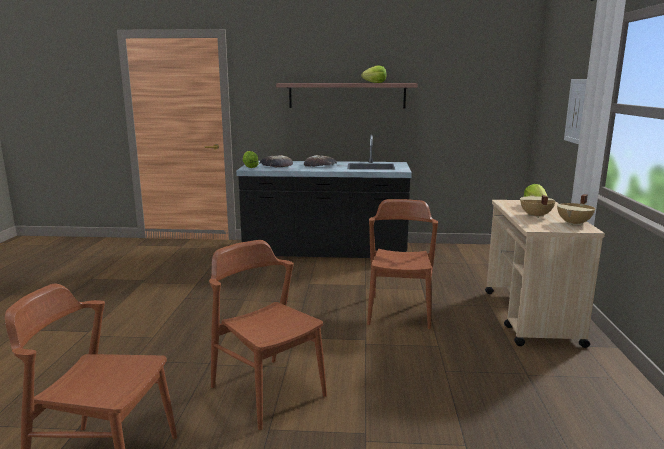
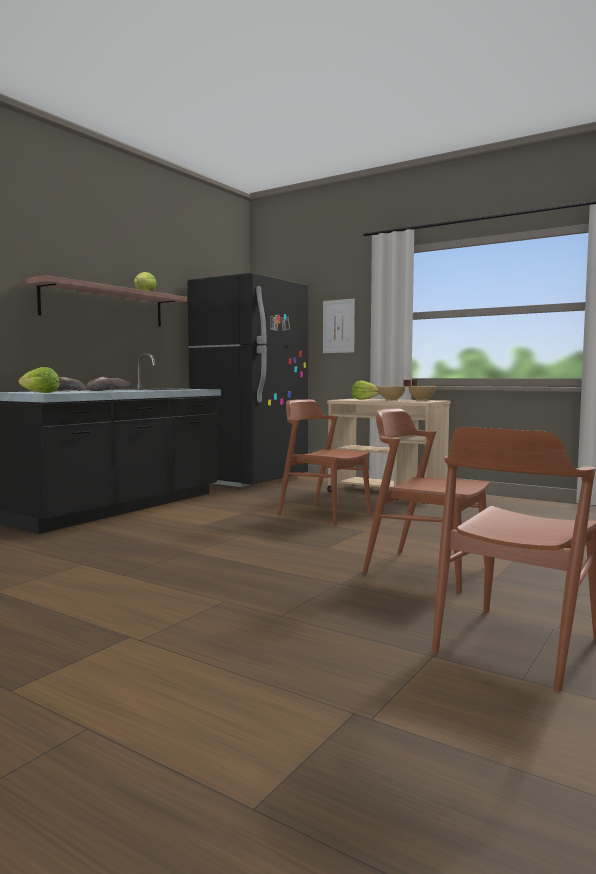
camera: 60 degrees left, 10 degrees down
(267, 391) = (426, 570): brown chair -> brown chair turned 45 degrees clockwise
(481, 255) = (251, 479): none -> black fridge

